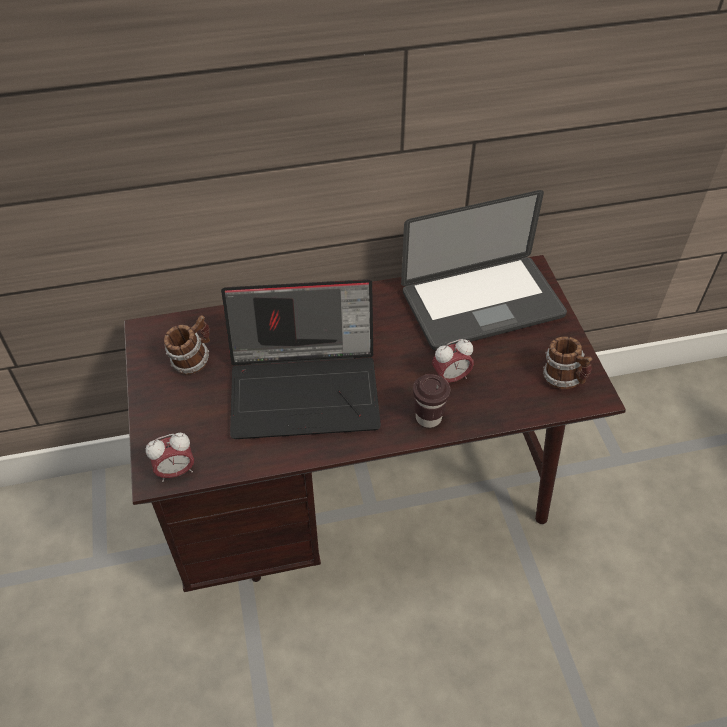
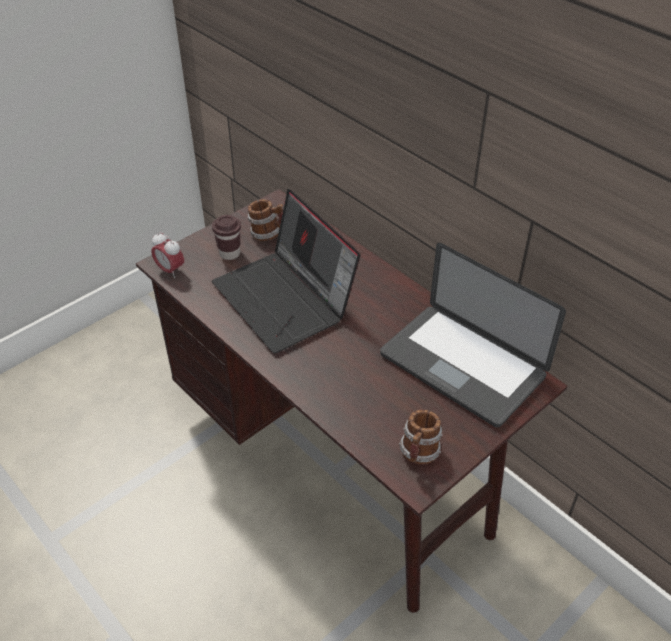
camera: 60 degrees right, 5 degrees down
(428, 417) = (308, 379): brown cup -> brown cup (229, 254)
(451, 378) = (360, 377): alarm clock -> none

